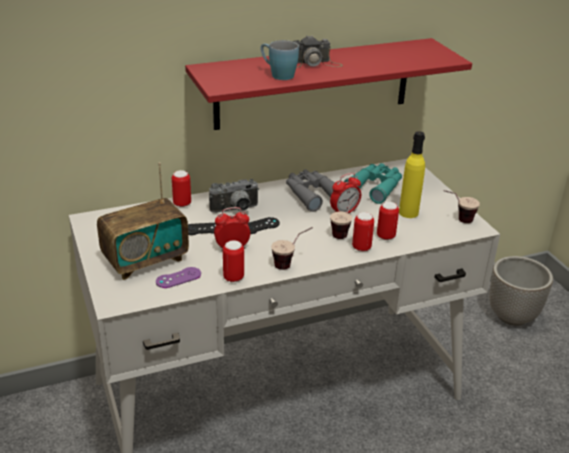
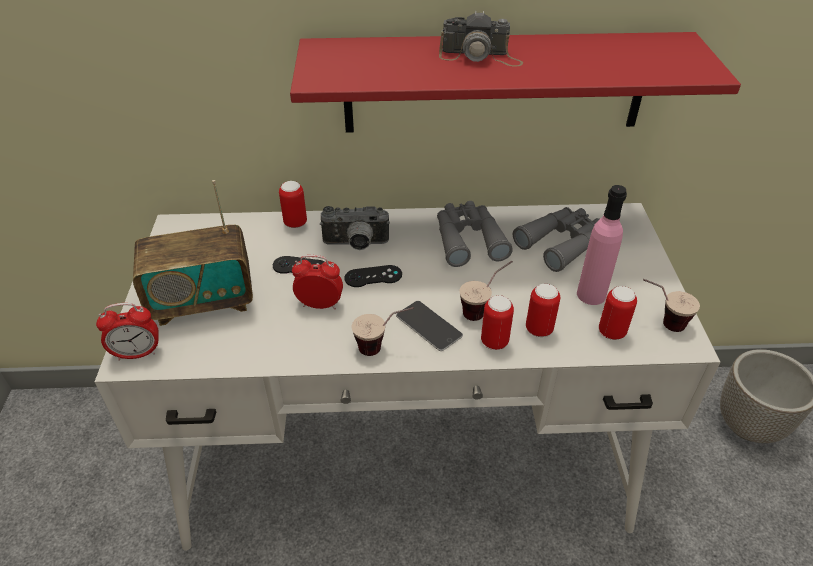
camera: 20 degrees right, 10 degrees up
(178, 278) = (227, 338): purple game controller -> none
(233, 277) = (295, 354): can -> can (611, 332)
(277, 74) = (414, 69): blue mug -> none
(314, 246) = (429, 325): none -> phone
(344, 212) = (498, 276): alarm clock -> alarm clock (137, 353)
(375, 187) = (562, 243): turquoise binoculars -> grey binoculars
(408, 212) = (591, 294): yellow bottle -> pink bottle

